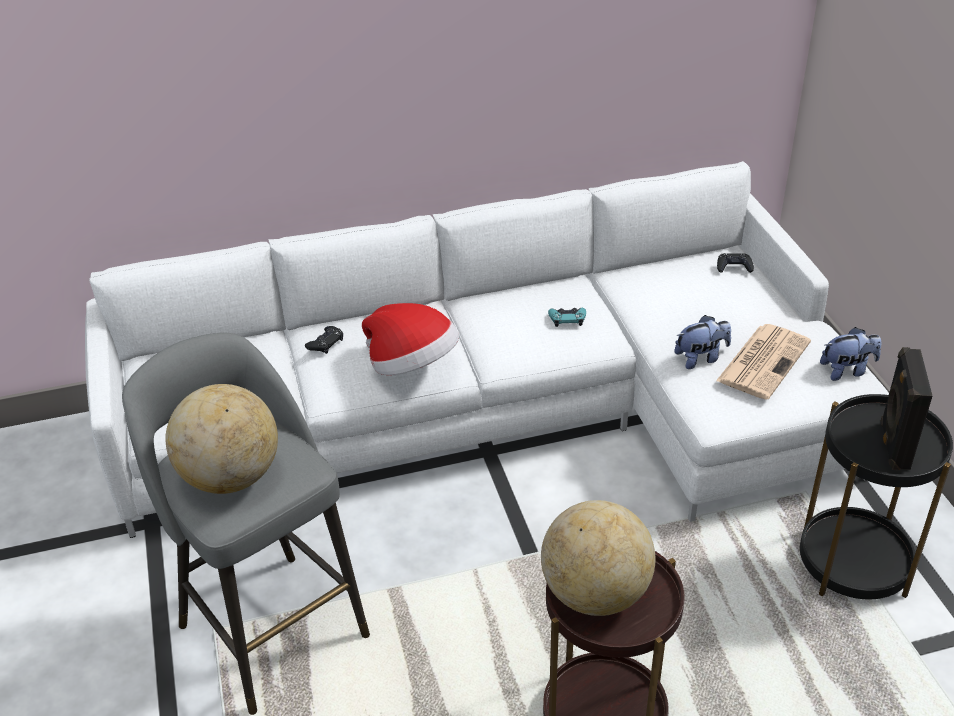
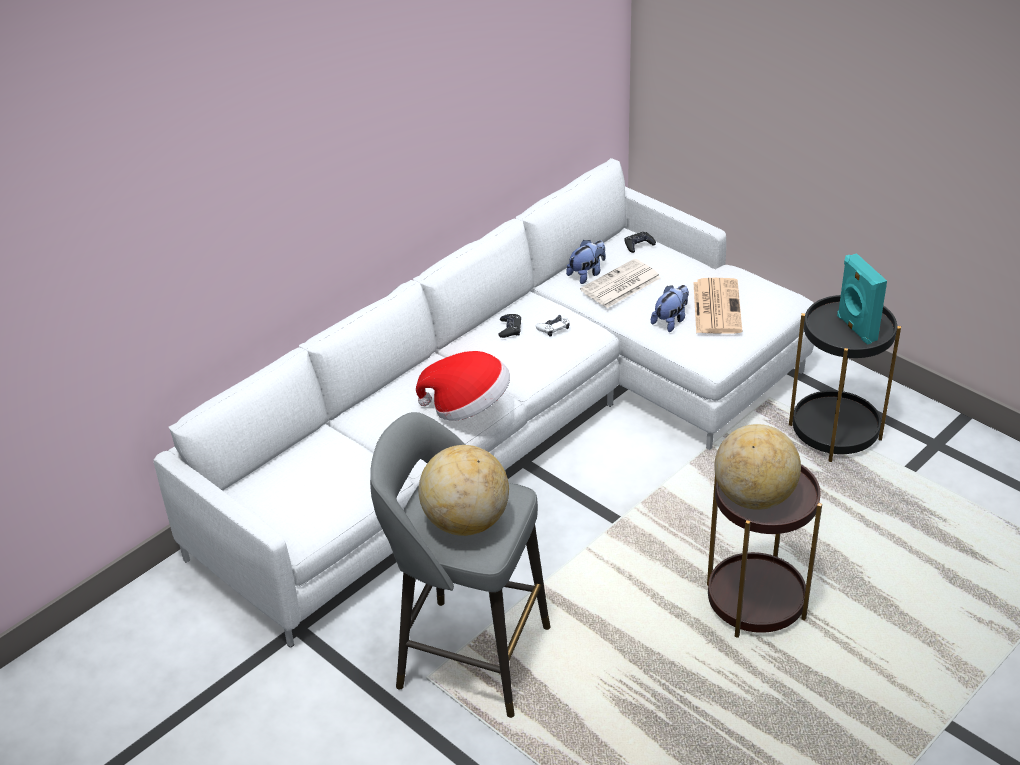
camera: 30 degrees left, 0 degrees up
(325, 343) = (381, 416): black game controller -> black game controller (510, 329)
(567, 319) = (553, 328): turquoise game controller -> white game controller
(676, 301) = (620, 285): none -> newspaper
(847, 370) = (774, 293): plush toy -> plush toy (587, 274)
(893, 445) = (855, 328): black speaker -> turquoise speaker

